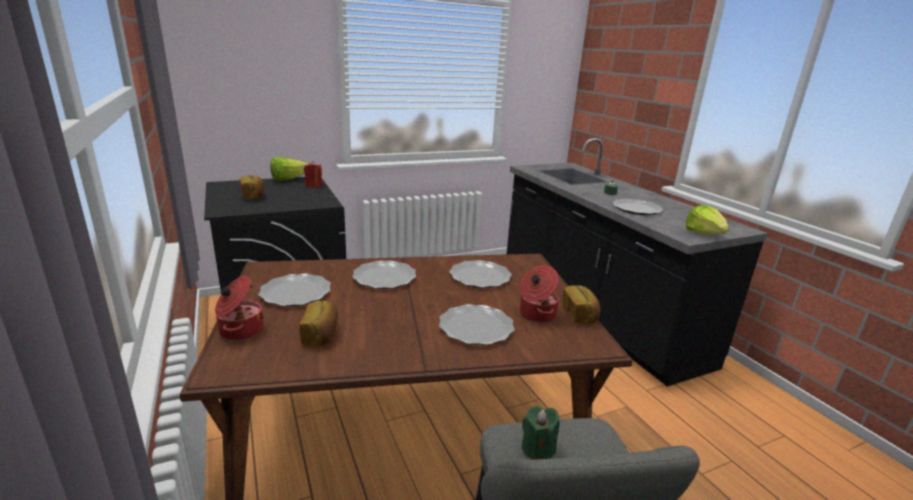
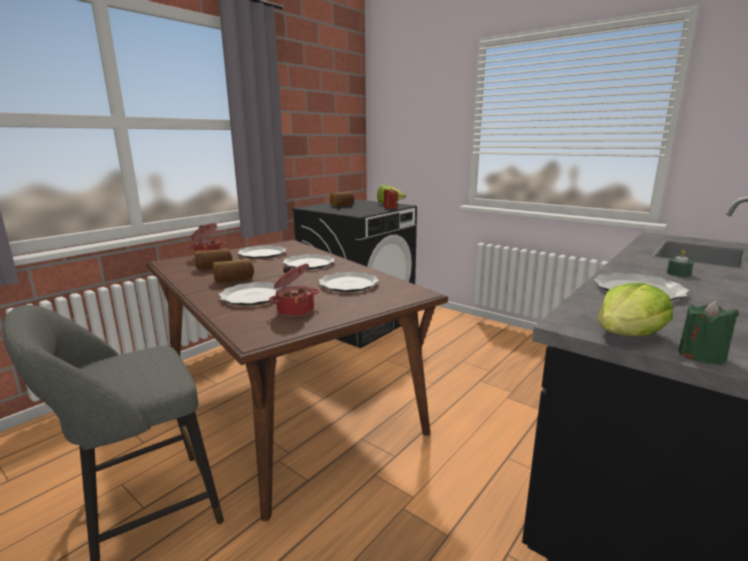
camera: 65 degrees right, 5 degrees down
(537, 448) = (135, 359): green candle -> green candle (701, 355)
(580, 315) = (312, 326): bread -> bread (234, 280)

